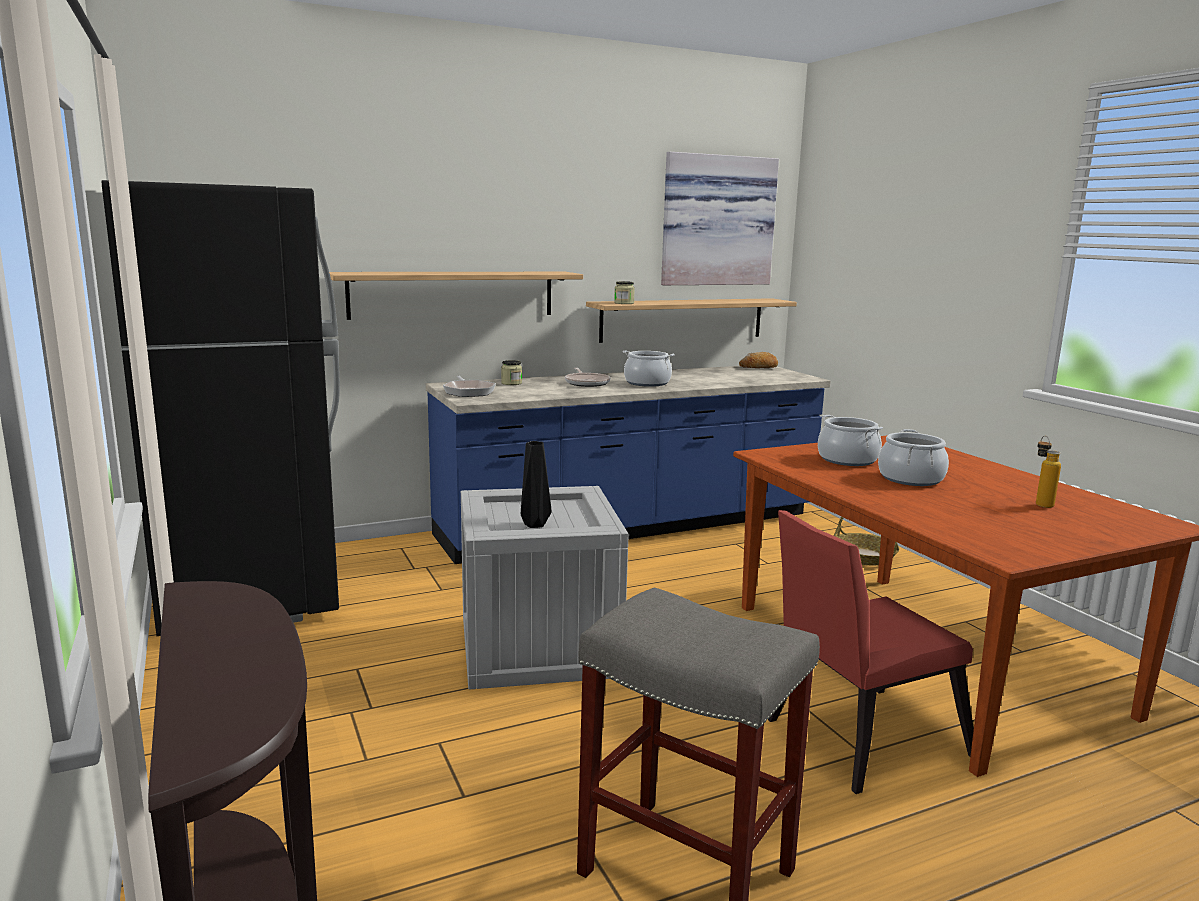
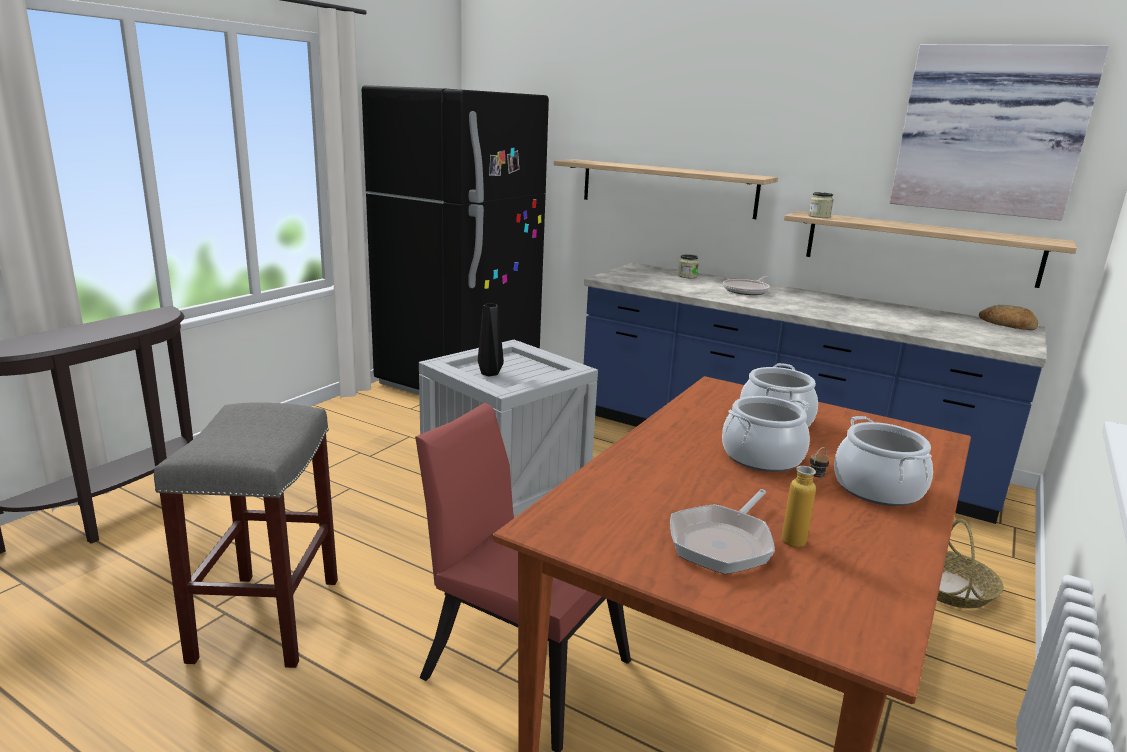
camera: 55 degrees right, 5 degrees up
(469, 391) = (631, 273): frying pan -> frying pan (723, 542)
(647, 383) = (801, 304): cooking pot -> cooking pot (878, 488)

